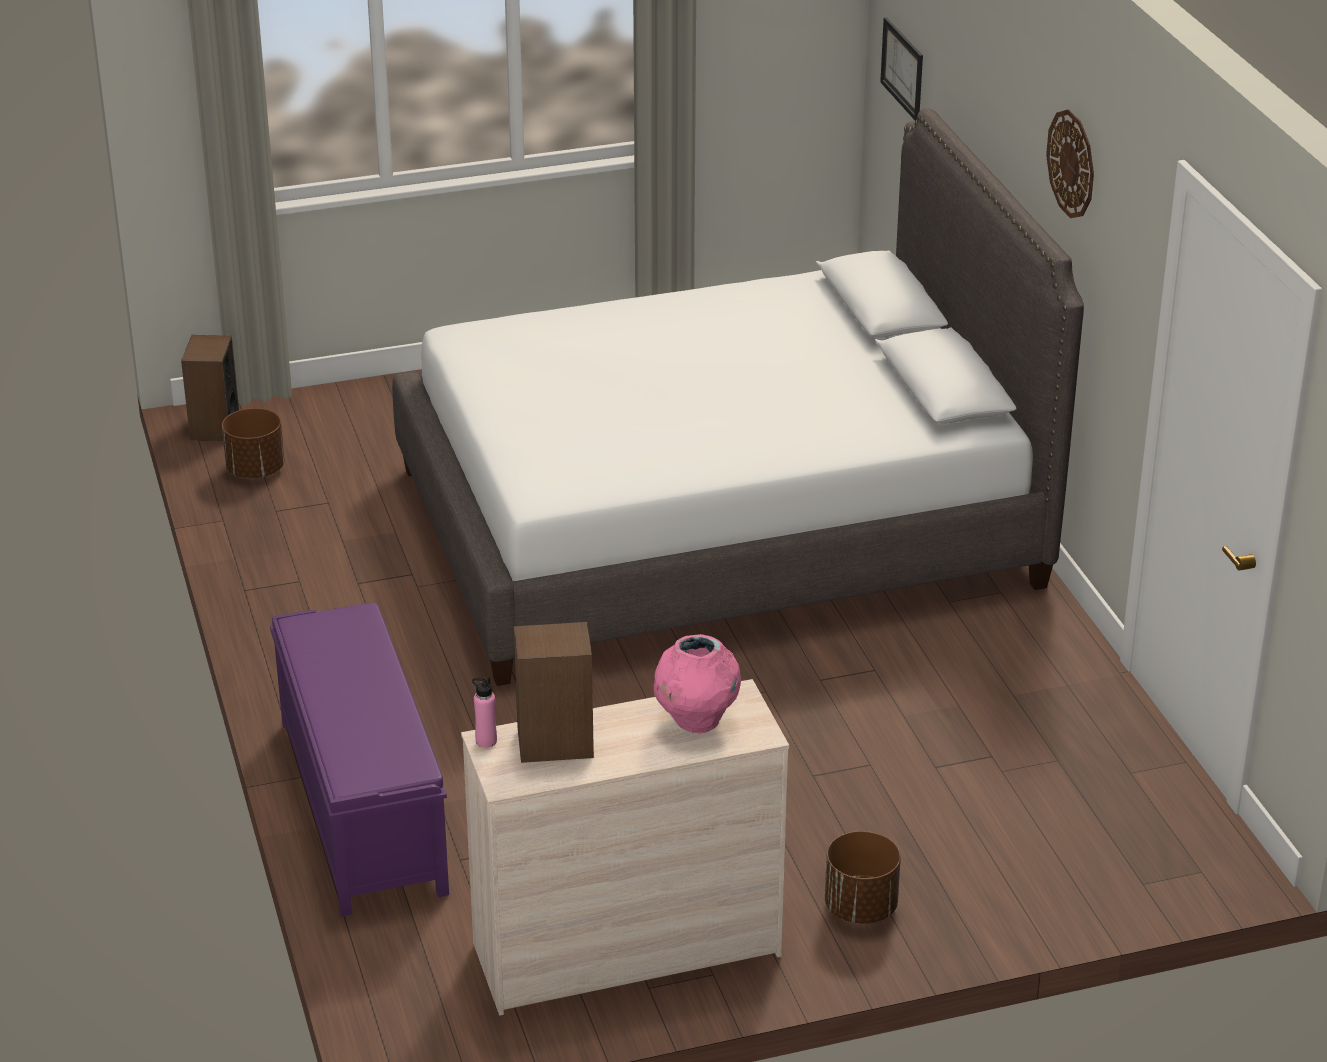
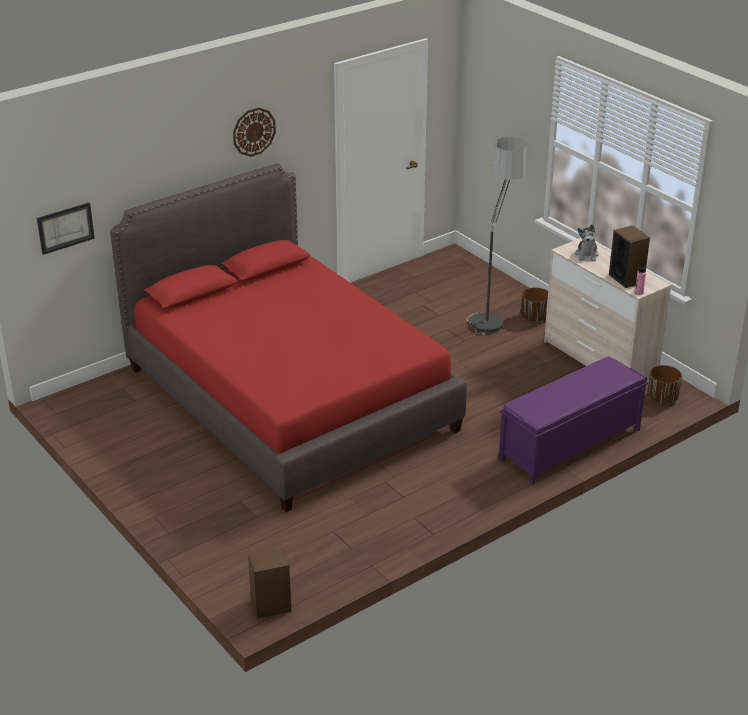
camera: 110 degrees left, 0 degrees up
(255, 470) = (313, 570): brown planter -> brown planter (662, 398)
(696, 721) = (587, 255): pink vase -> plush toy
(719, 527) = (290, 398): white bed -> red bed
(919, 851) = (492, 311): none -> floor lamp

